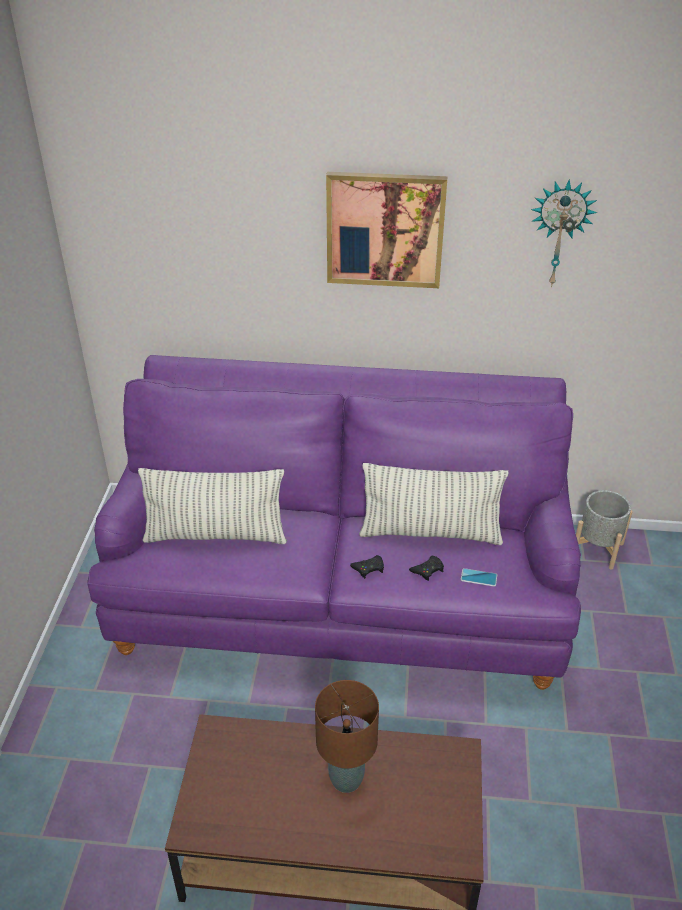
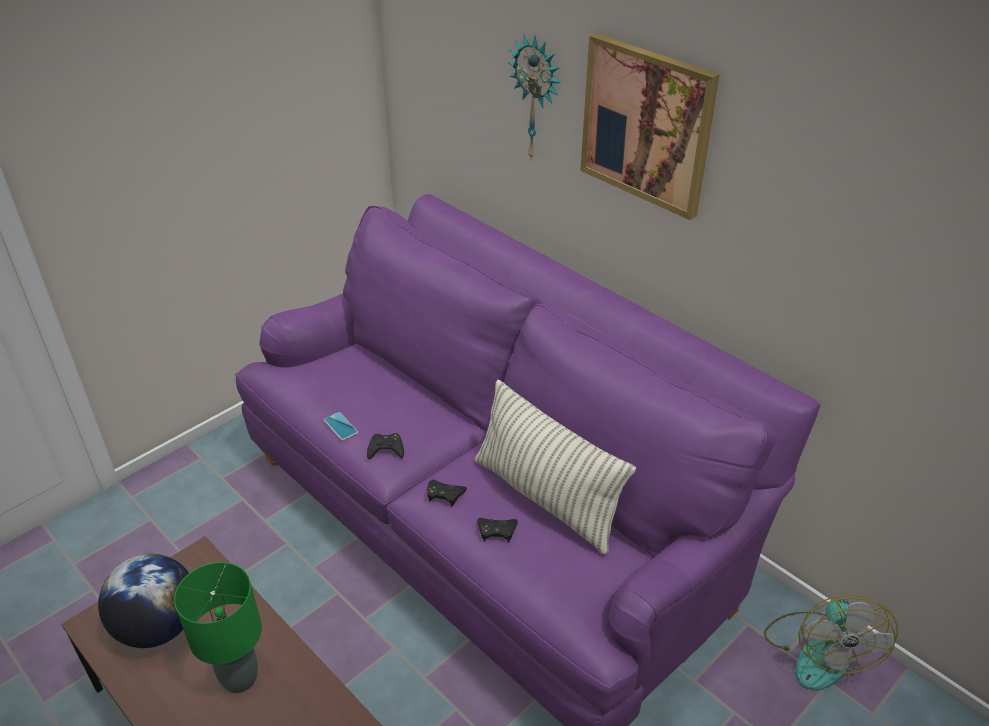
camera: 40 degrees right, 0 degrees up
(216, 535) = (357, 387): pillow -> none
(246, 794) = (158, 627): none -> globe
(293, 564) = (386, 449): none -> black game controller
(345, 779) = (239, 677): brown table lamp -> green table lamp
(478, 578) = (538, 571): phone -> phone (341, 426)
(559, 233) = (846, 196): wall clock -> wall clock (536, 99)
(597, 549) = (818, 651): grey planter -> fan

